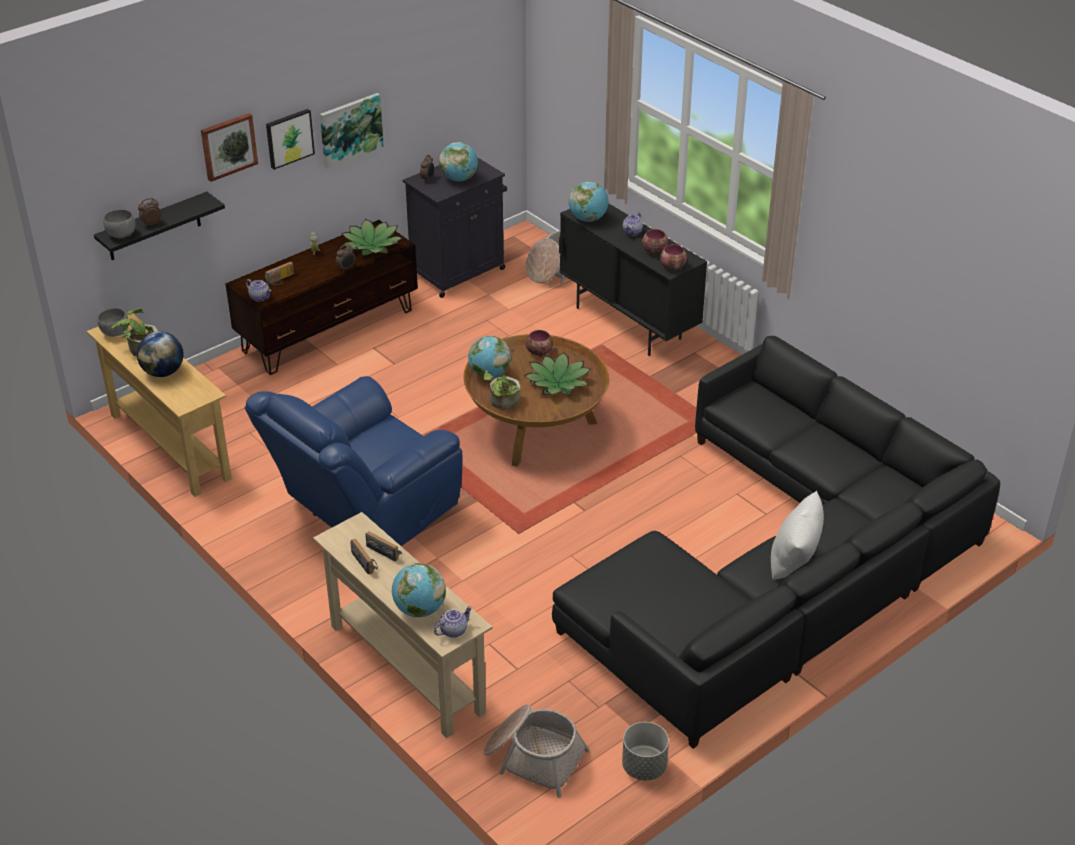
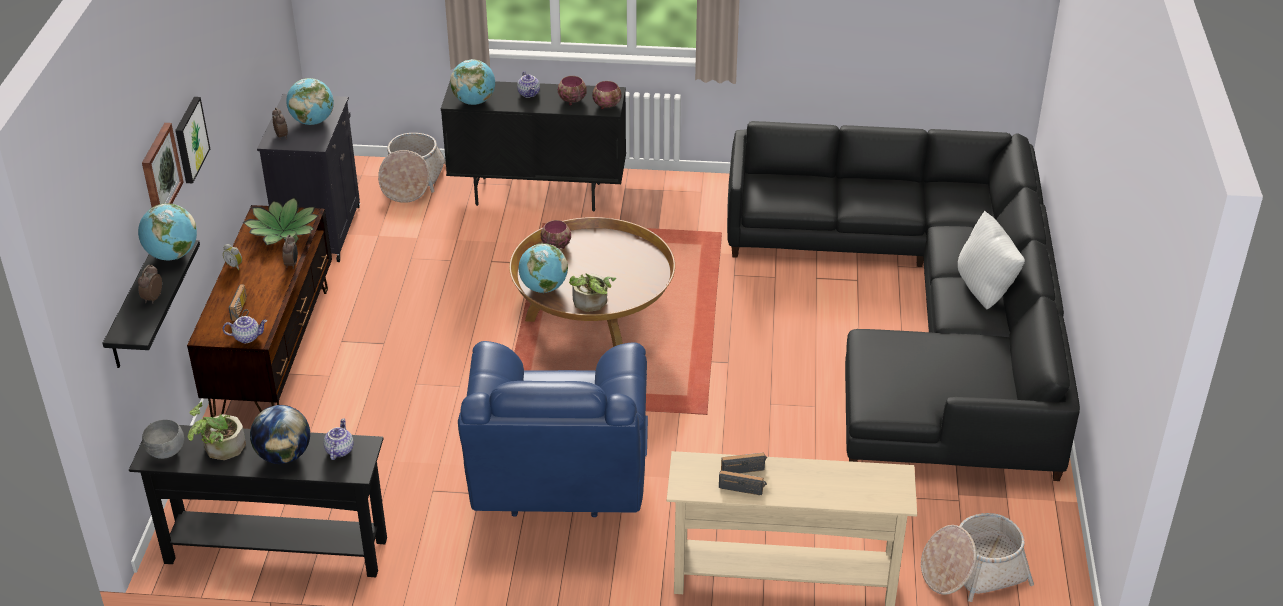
camera: 45 degrees left, 0 degrees up
(121, 235) = (136, 326): grey bowl -> none
(169, 446) = (276, 551): beige console table -> black console table
(350, 129) = (219, 107): picture -> none
(419, 609) = (843, 492): globe -> globe (172, 255)
(453, 630) = (893, 489): teapot -> teapot (339, 450)
(557, 382) = (610, 261): potted plant -> none
(644, 767) = (1050, 519): grey planter -> none

